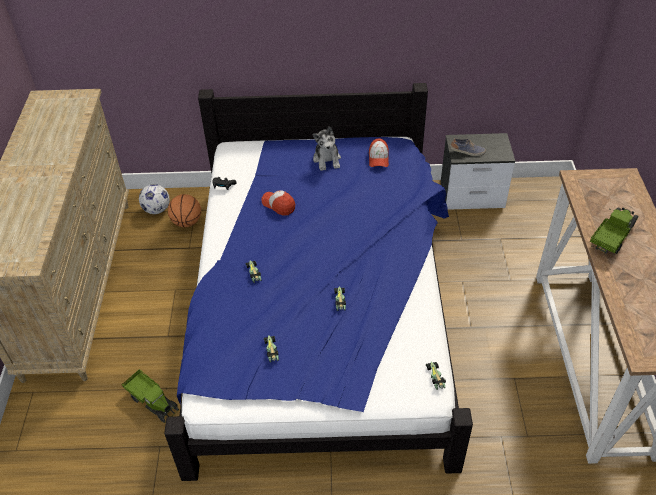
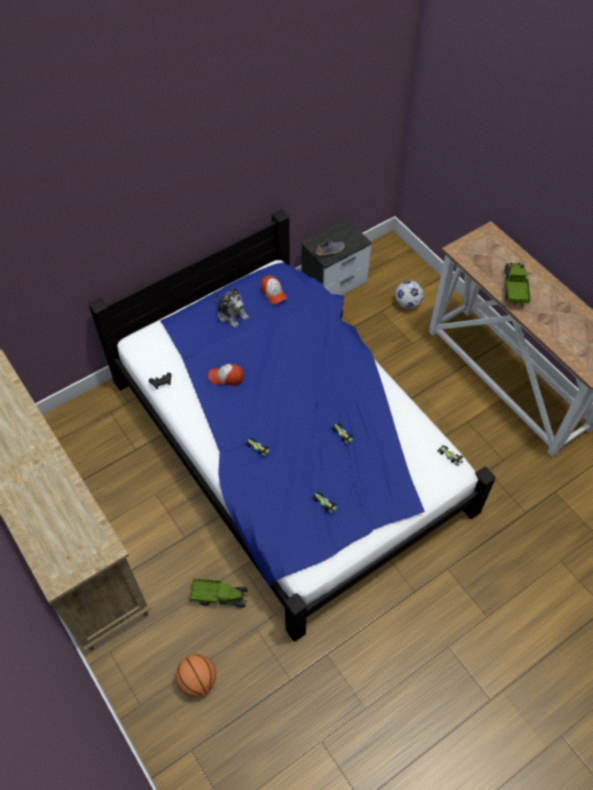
camera: 35 degrees left, 10 degrees up
(157, 210) = (74, 429): football -> football (407, 303)
(187, 222) = (113, 427): basketball -> basketball (197, 680)

